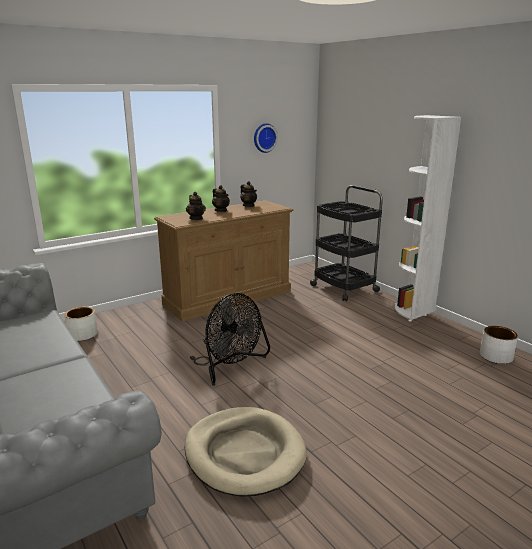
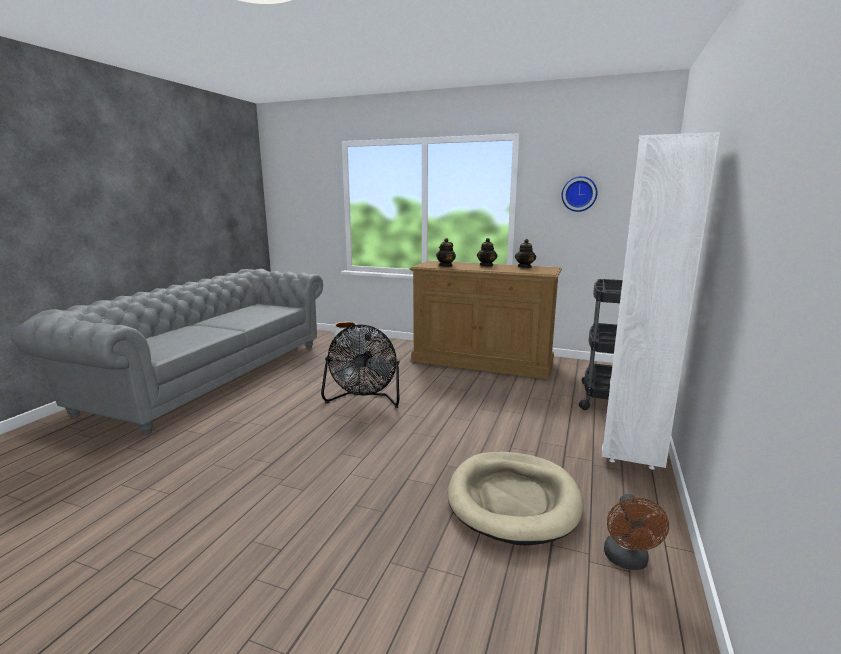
camera: 55 degrees right, 5 degrees down
(244, 453) = (238, 445): beige dog bed -> beige dog bed (513, 500)
(495, 356) = (627, 561): white planter -> brown fan

